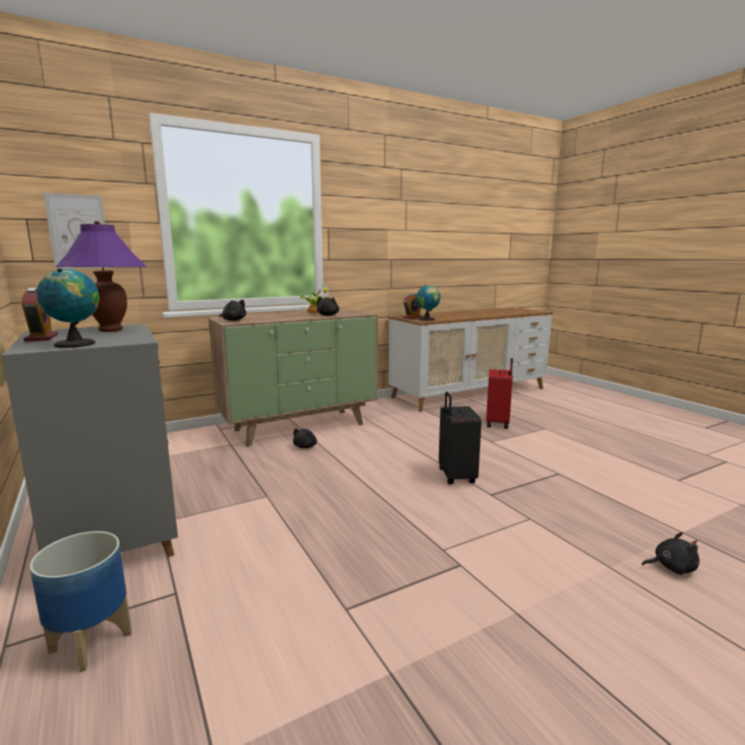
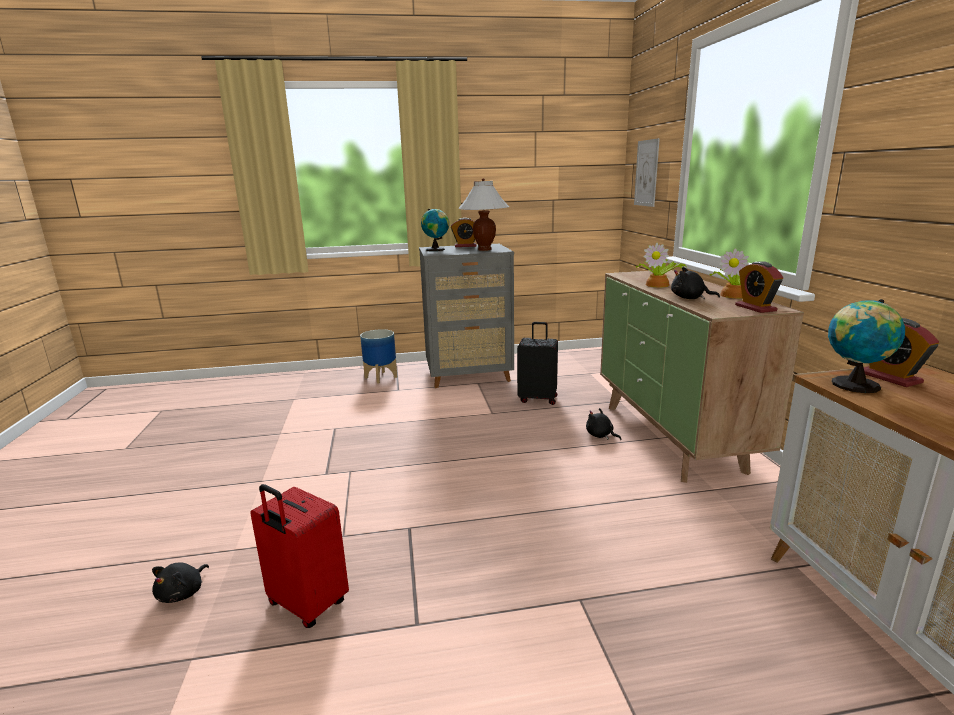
camera: 110 degrees right, 5 degrees up
(110, 330) = (485, 249): purple table lamp -> white table lamp
(233, 320) = (637, 274): black plush toy -> none
(280, 318) = (658, 284): none -> potted plant
(348, 311) = (755, 308): none -> alarm clock
(455, 477) = (468, 515): black suitcase -> black suitcase (538, 399)
(498, 423) = (696, 661): red suitcase -> red suitcase (306, 605)

